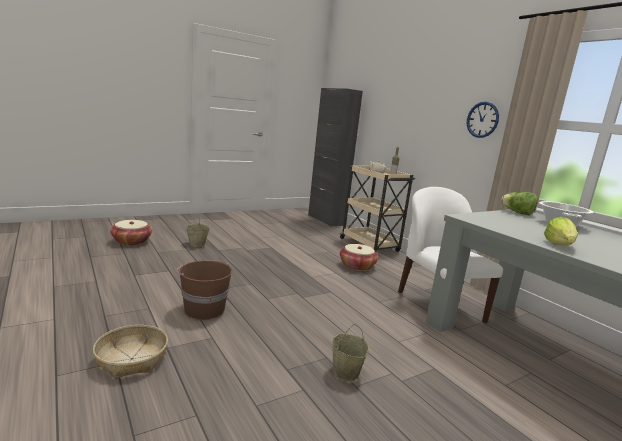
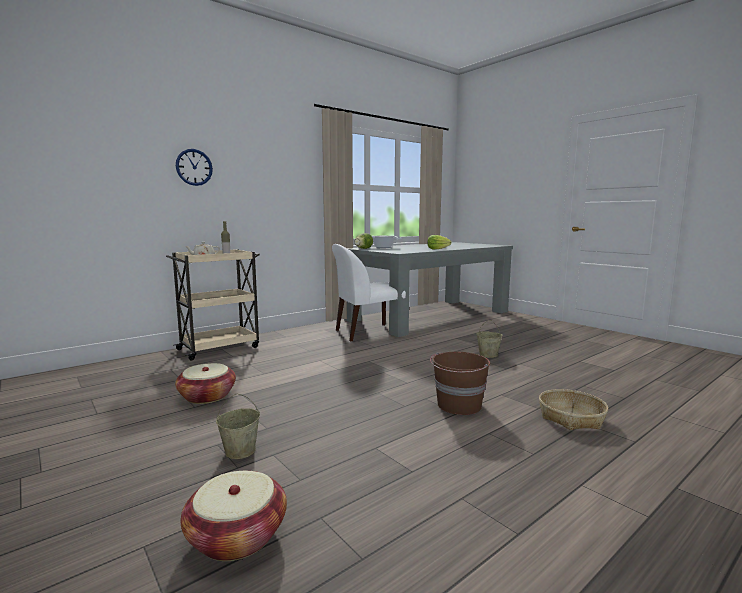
camera: 95 degrees left, 5 degrees down
(326, 220) = (85, 370): black cabinet -> none
(357, 266) = (294, 353): basket -> basket (207, 396)
(482, 119) = (292, 185): wall clock -> wall clock (194, 167)

